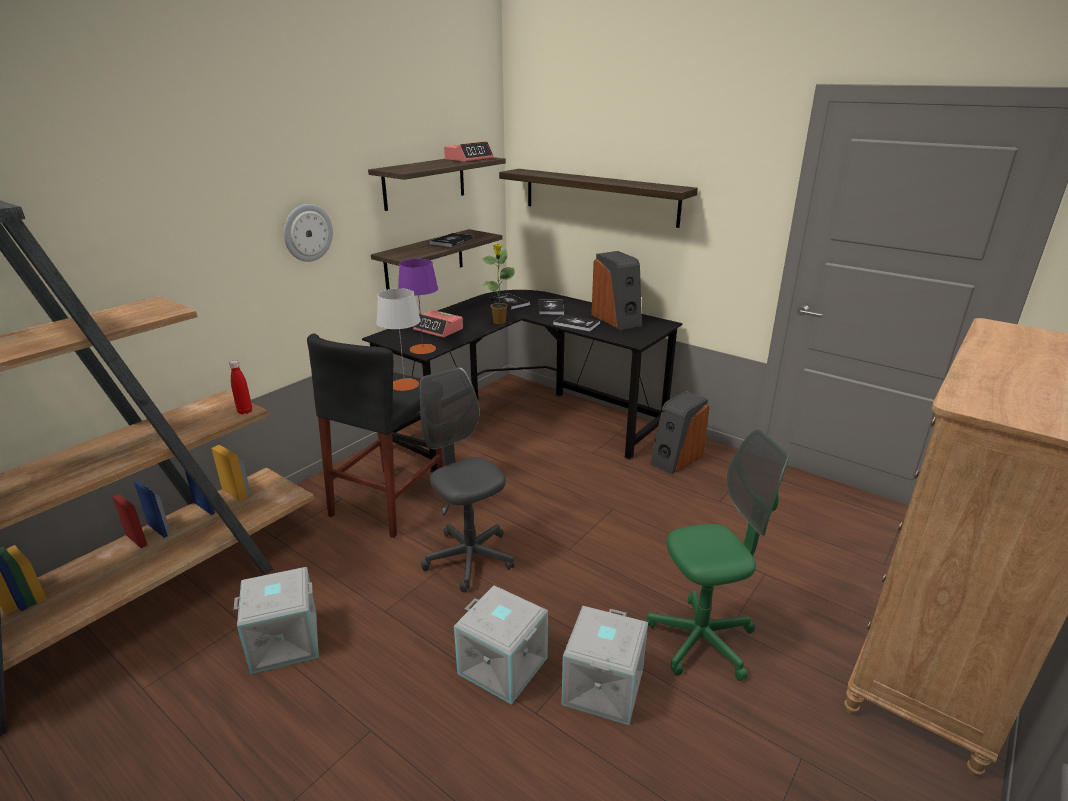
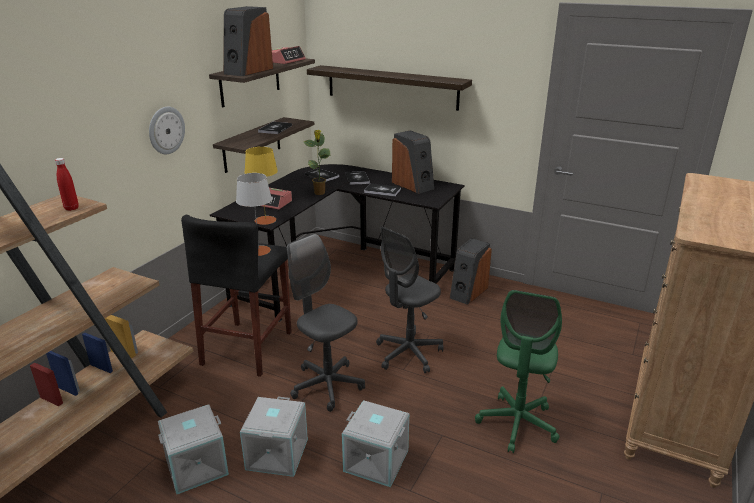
camera: 10 degrees left, 0 degrees up
(245, 411) = (139, 283): red bottle -> red bottle (71, 208)
(415, 167) = (248, 71): none -> speaker
(423, 349) = (265, 220): purple table lamp -> yellow table lamp
(580, 529) = (408, 353): none -> grey office chair
(601, 686) = (453, 465): grey storage box -> grey storage box (276, 453)
(701, 640) = (517, 424): green office chair -> green office chair turned 135 degrees clockwise

